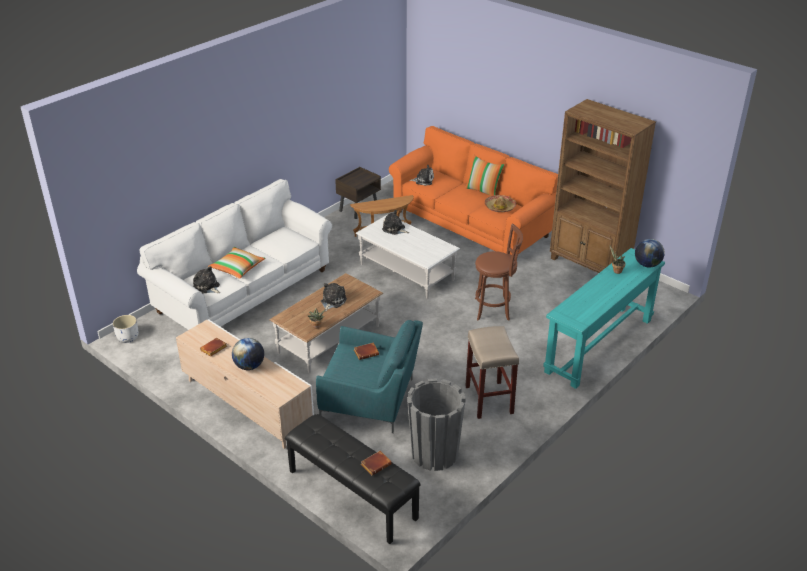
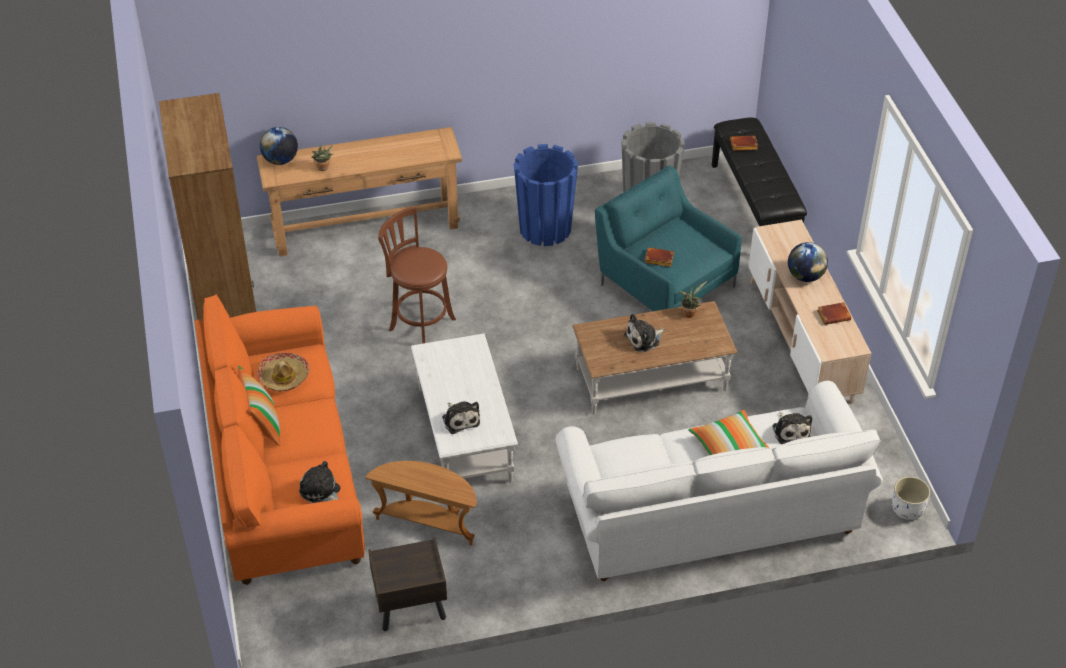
camera: 145 degrees left, 10 degrees up
(488, 399) = (545, 229): beige stool -> blue planter
(599, 345) = (366, 227): turquoise console table -> brown console table

